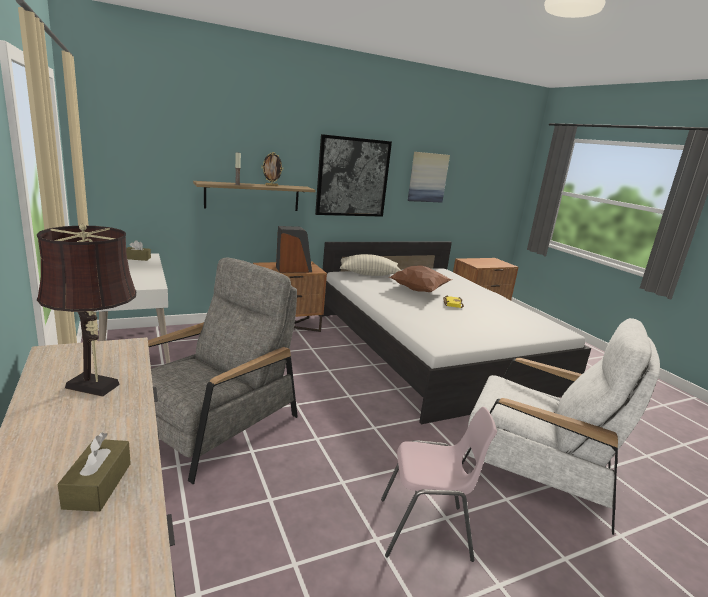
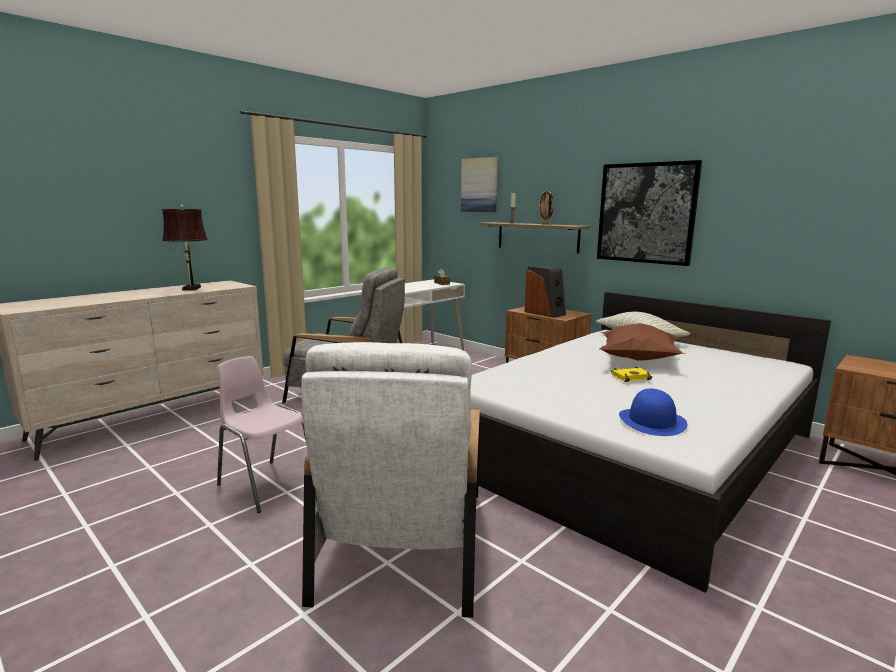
camera: 70 degrees right, 5 degrees down
(98, 485) = (108, 298): brown tissue box -> none
(426, 530) = (266, 484): pink chair -> pink chair turned 150 degrees clockwise
(427, 177) = (776, 208): picture -> picture (479, 185)
(528, 325) = (652, 421): none -> blue hat

